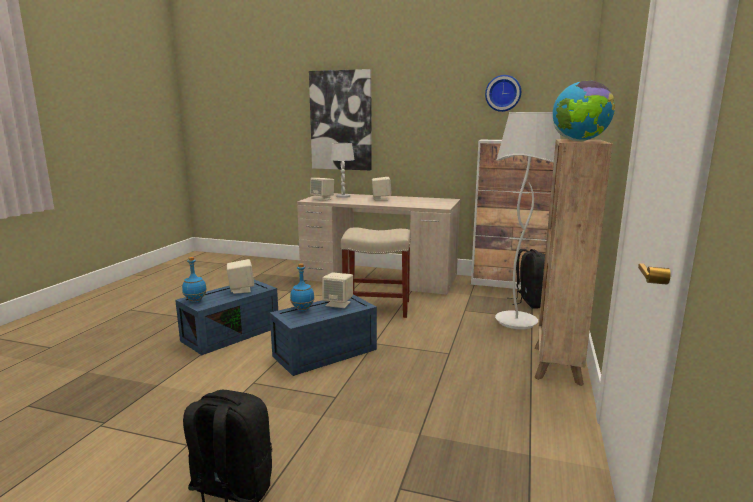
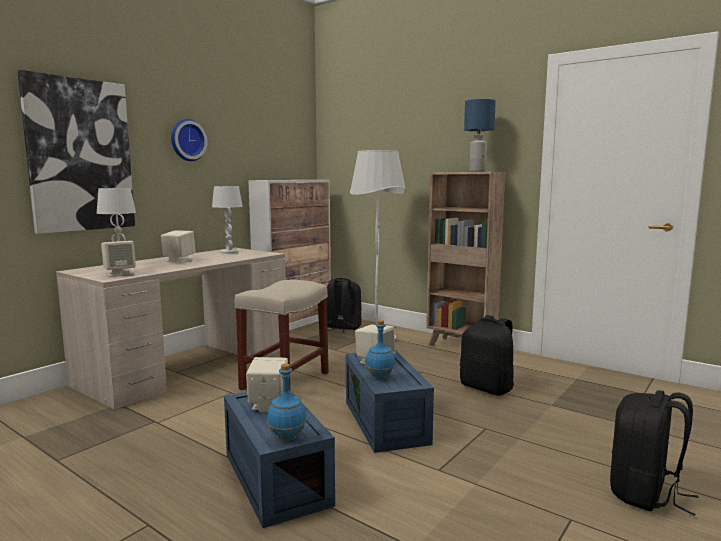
camera: 70 degrees left, 5 degrees down
(431, 201) = (229, 252): none -> white table lamp
(436, 391) = (487, 388): none -> black backpack
(503, 93) = (260, 132): wall clock -> wall clock (187, 140)
(579, 141) = (477, 171): globe -> blue table lamp

